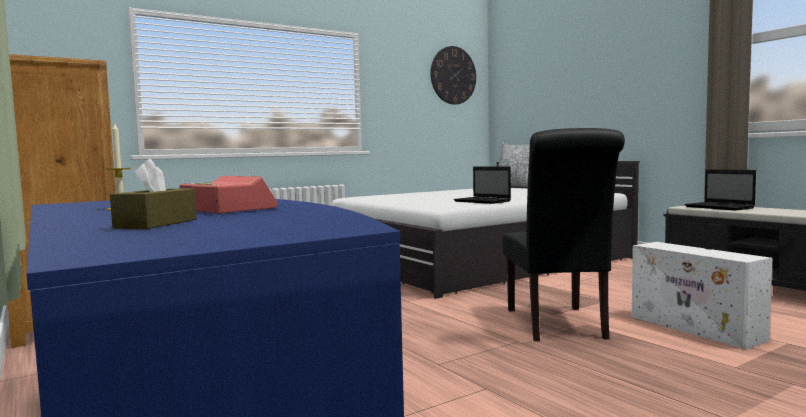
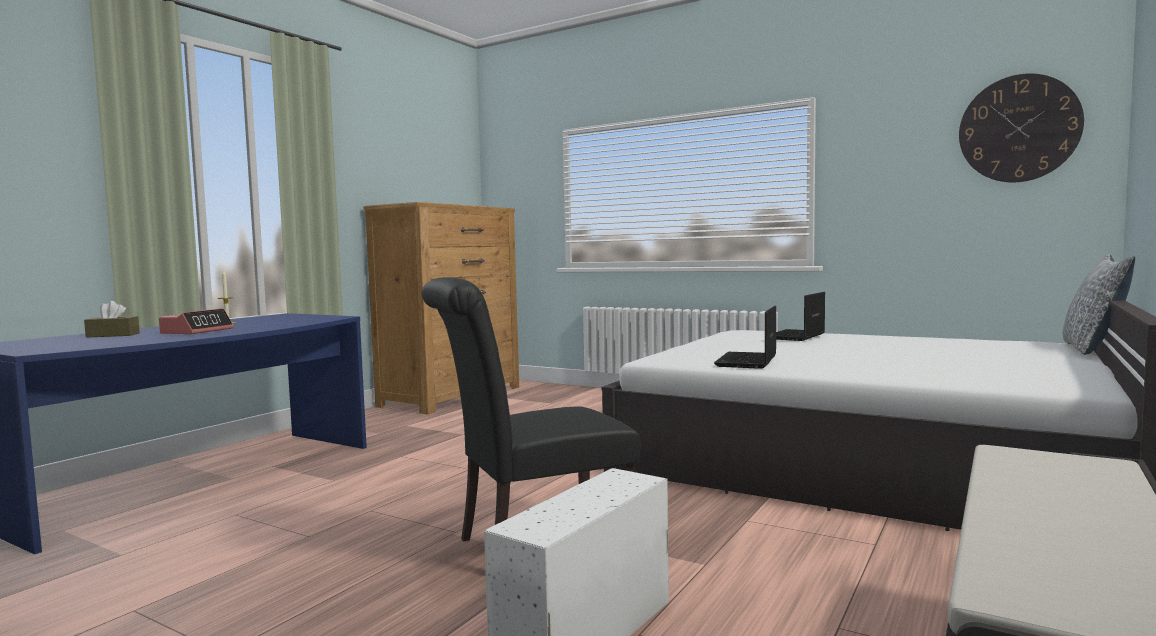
camera: 65 degrees right, 0 degrees up
(720, 207) = (1047, 477): laptop -> laptop (795, 336)

